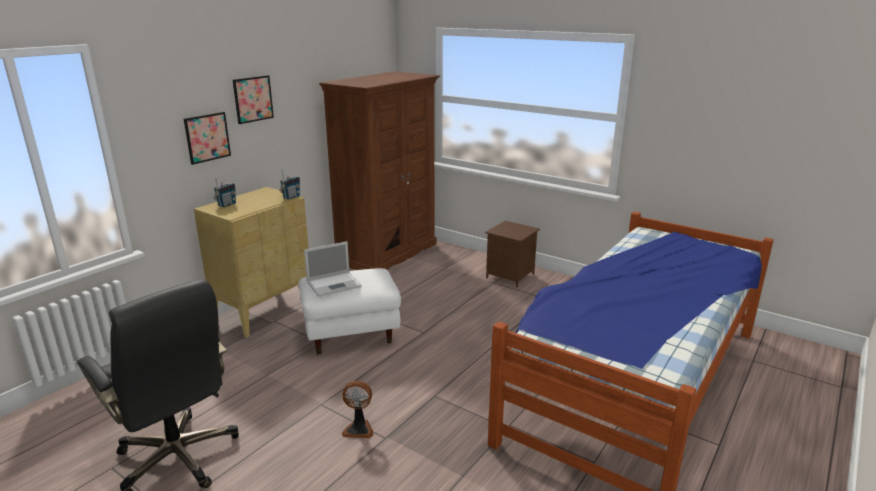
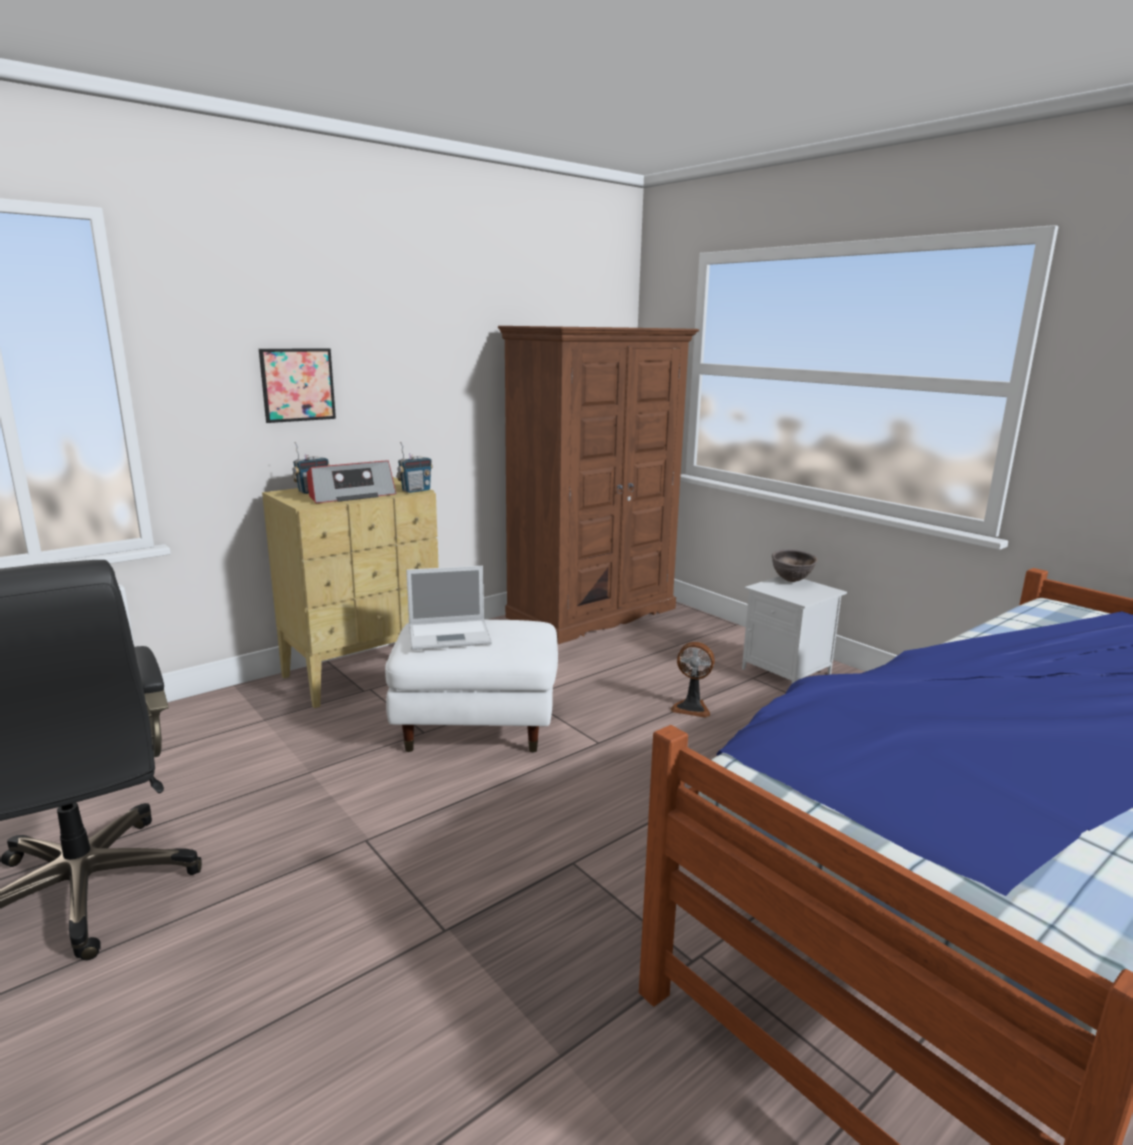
camera: 15 degrees right, 5 degrees down
(253, 99) = (382, 336): picture -> none
(254, 206) = (350, 496): none -> radio
(359, 429) = (406, 901): fan -> fan (692, 707)
(509, 225) = (791, 581): none -> brown bowl
(511, 276) = (788, 671): brown nightstand -> grey nightstand

